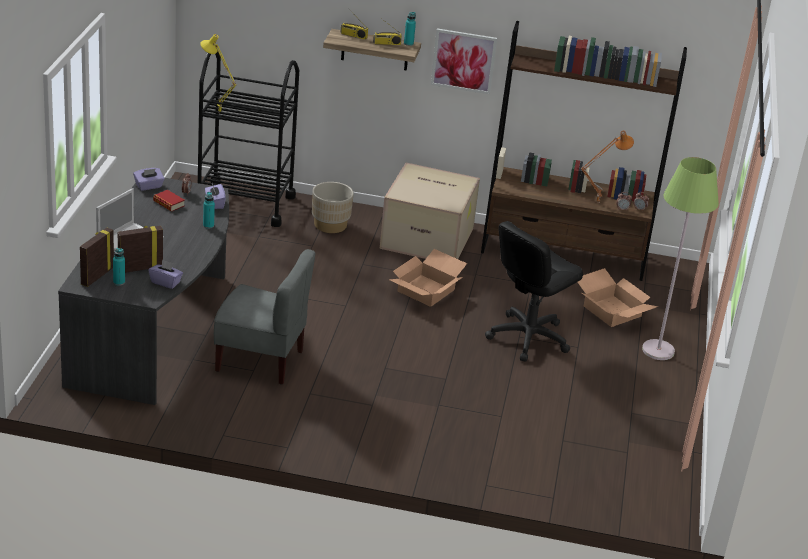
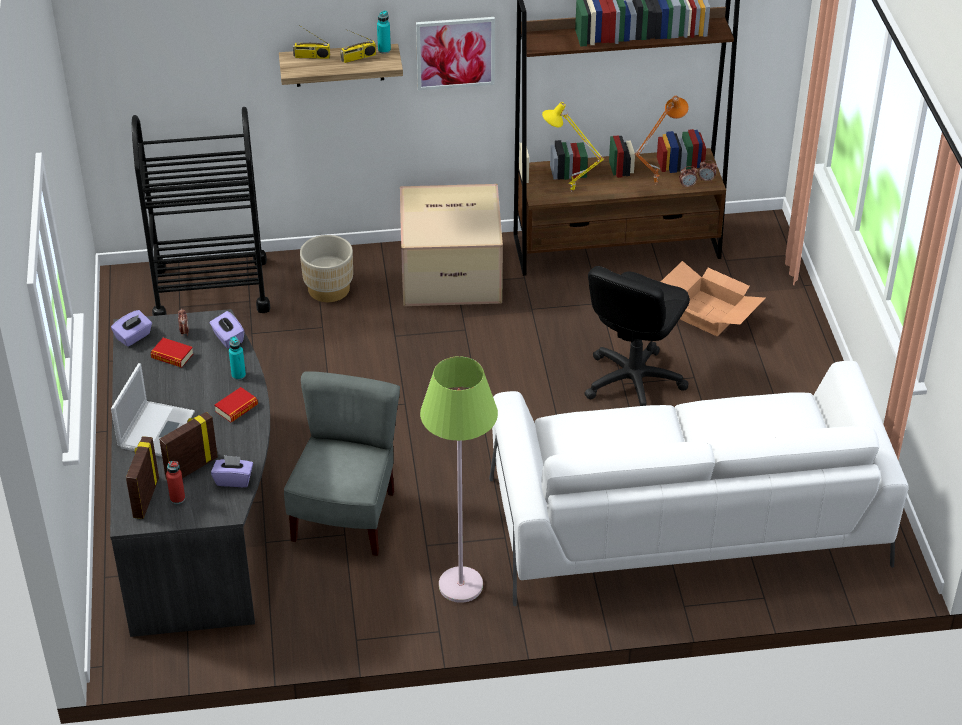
camera: 15 degrees left, 10 degrees up
(119, 282) = (177, 498): turquoise bottle -> red bottle
(194, 243) = (236, 408): none -> book
(218, 113) = (164, 199): yellow table lamp -> yellow table lamp (570, 192)
(260, 360) = (346, 517): grey chair -> grey chair turned 75 degrees counterclockwise
(425, 290) = (486, 350): cardboard box -> none
(519, 433) = (686, 521): none -> white sofa
(658, 350) = (782, 353): green floor lamp -> green floor lamp (460, 585)

